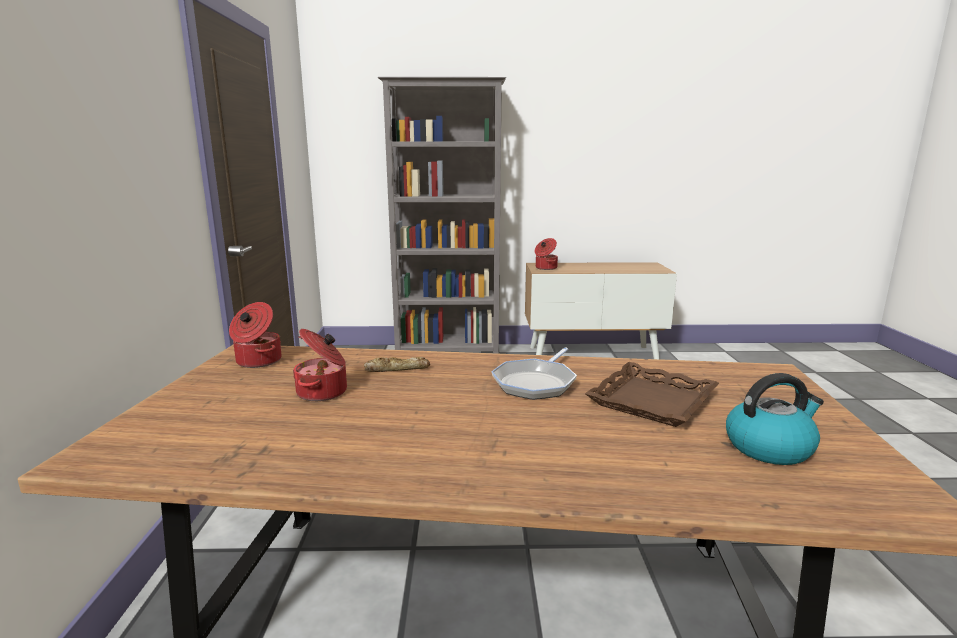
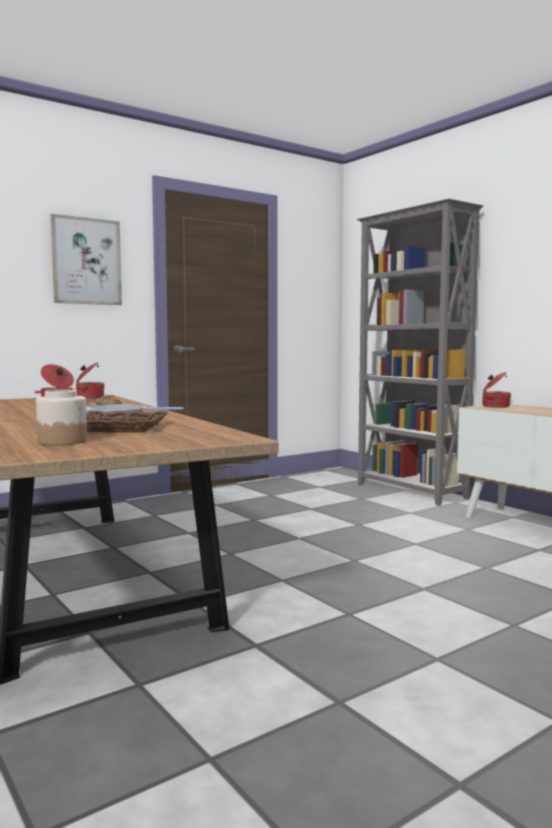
camera: 55 degrees right, 10 degrees down
(136, 122) = (86, 261): none -> picture
(769, 447) = (62, 441): kettle -> jar

